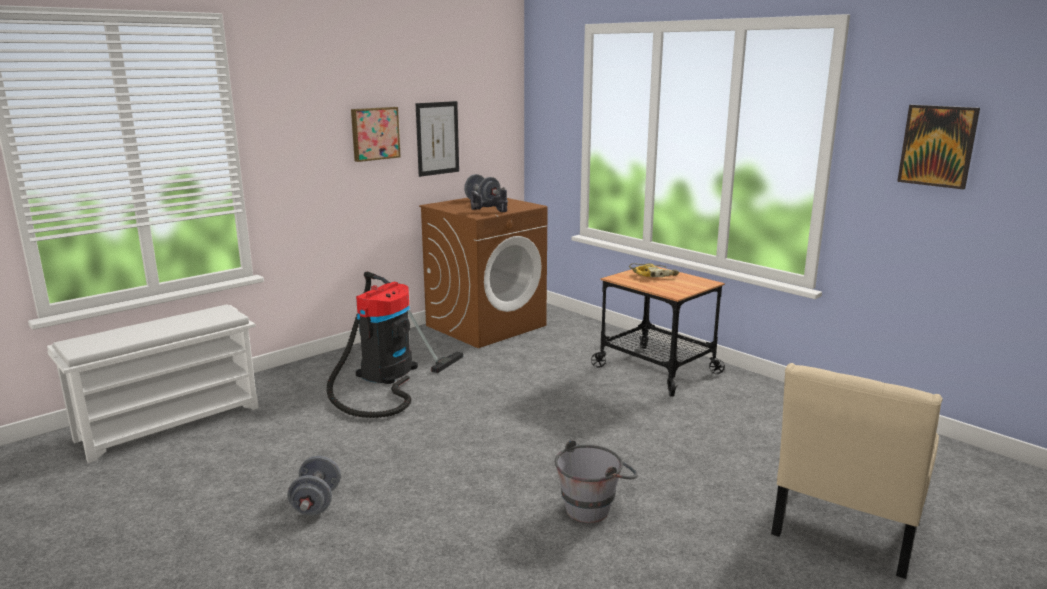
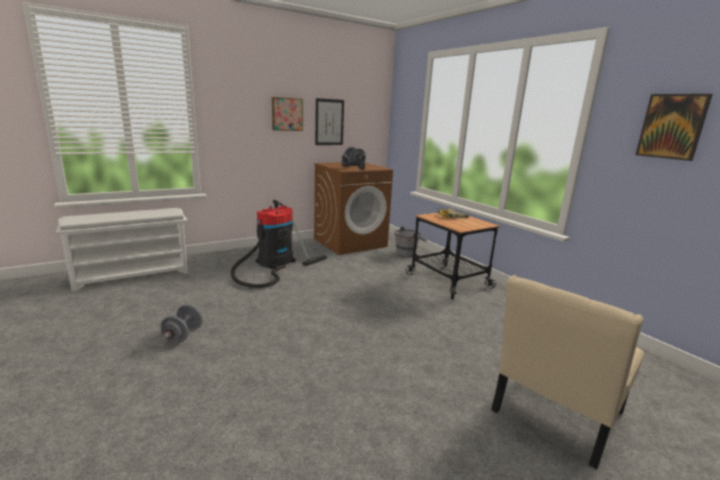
camera: 10 degrees right, 0 degrees up
(594, 506) = (365, 366): grey bucket -> grey bucket (409, 253)

